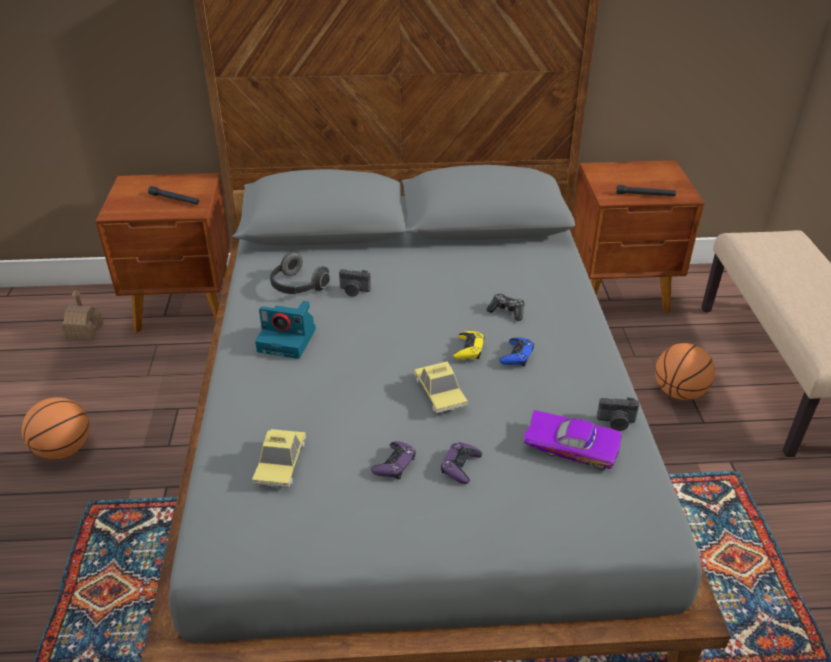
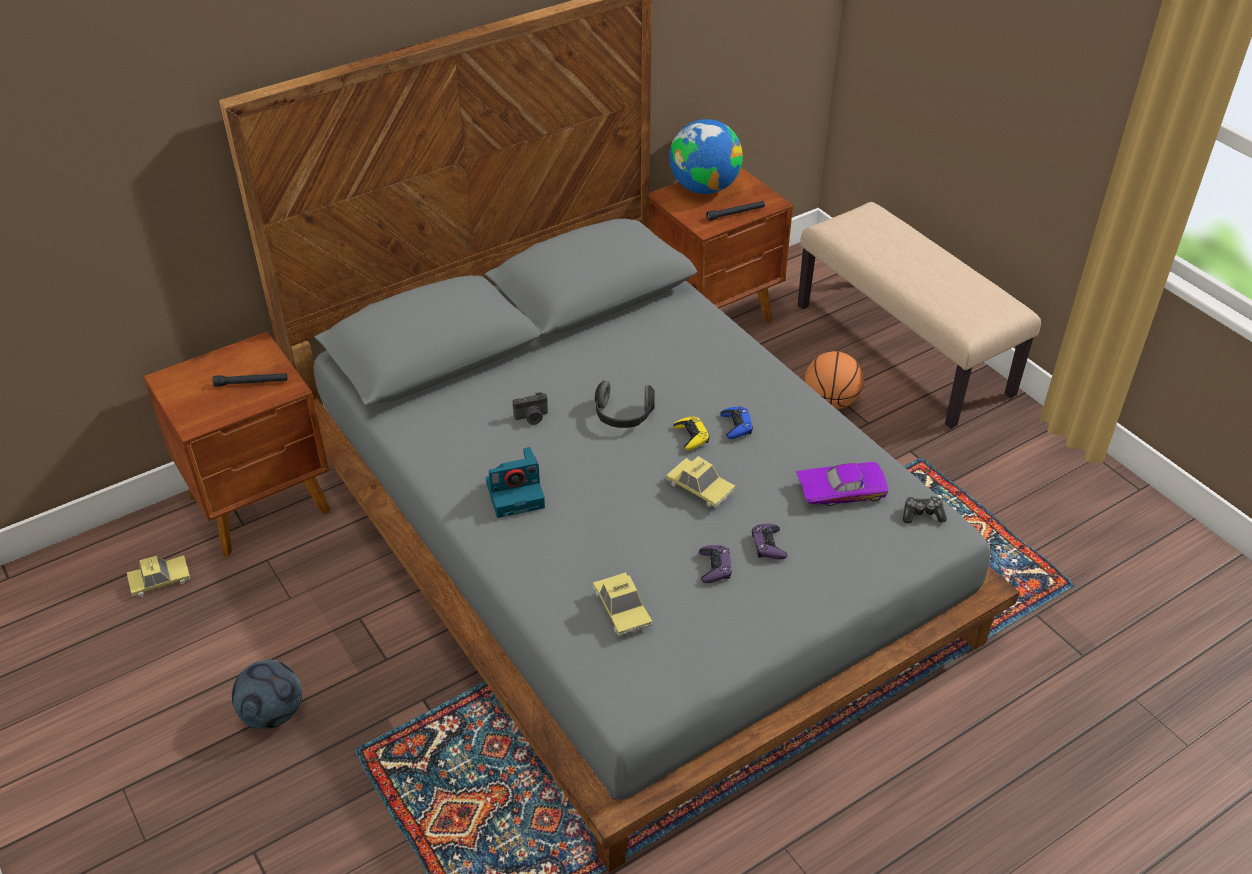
camera: 30 degrees left, 5 degrees up
(64, 450) = (273, 714): basketball -> football
(84, 331) = (160, 579): toy house -> toy car
(297, 287) = (471, 435): headphones -> headphones (623, 416)
(507, 311) = (694, 385): game controller -> game controller (922, 514)
(616, 422) = (859, 455): camera -> none
(632, 171) = (704, 188): none -> globe

